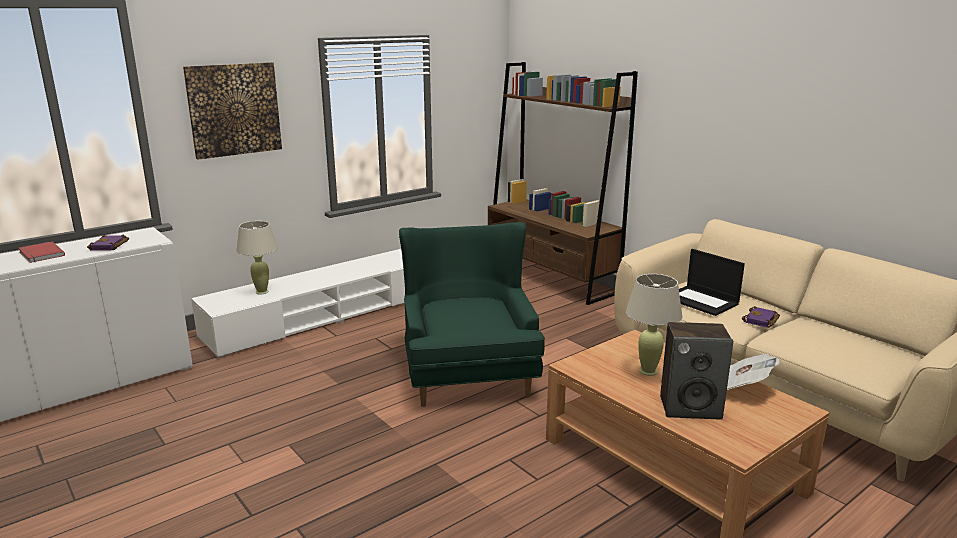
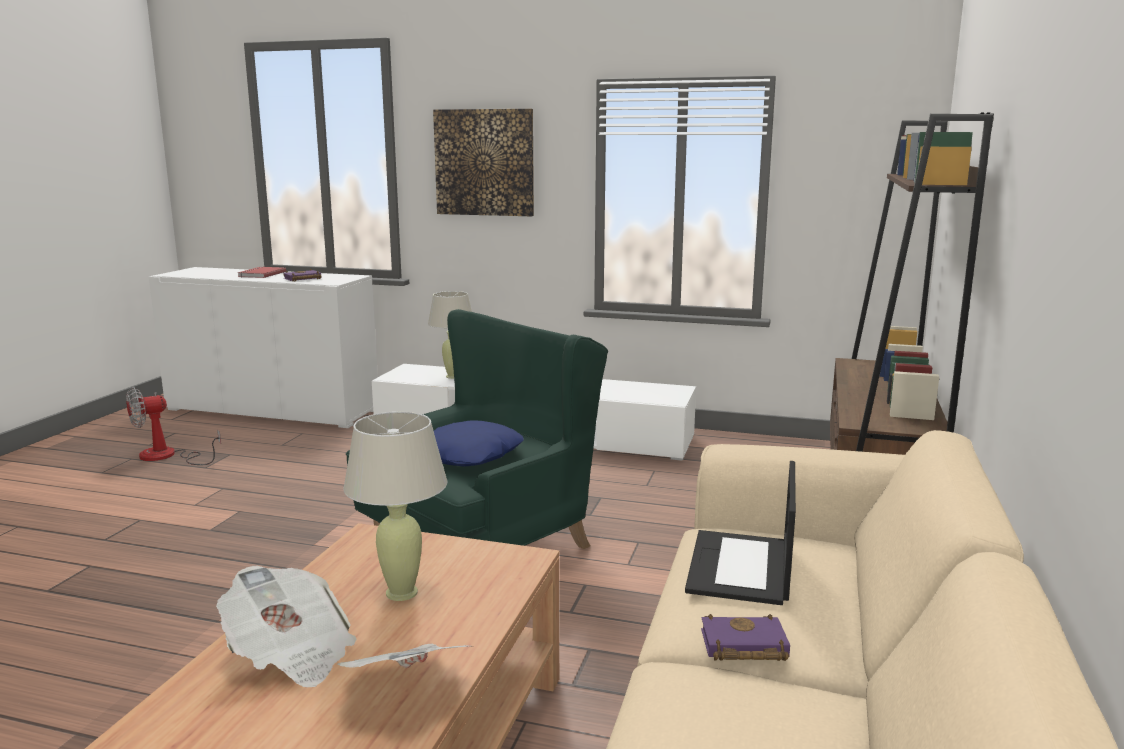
camera: 55 degrees right, 5 degrees down
(99, 458) = (167, 456): none -> fan
(479, 317) = (469, 455): none -> blue pillow
(690, 407) = (291, 654): speaker -> newspaper

